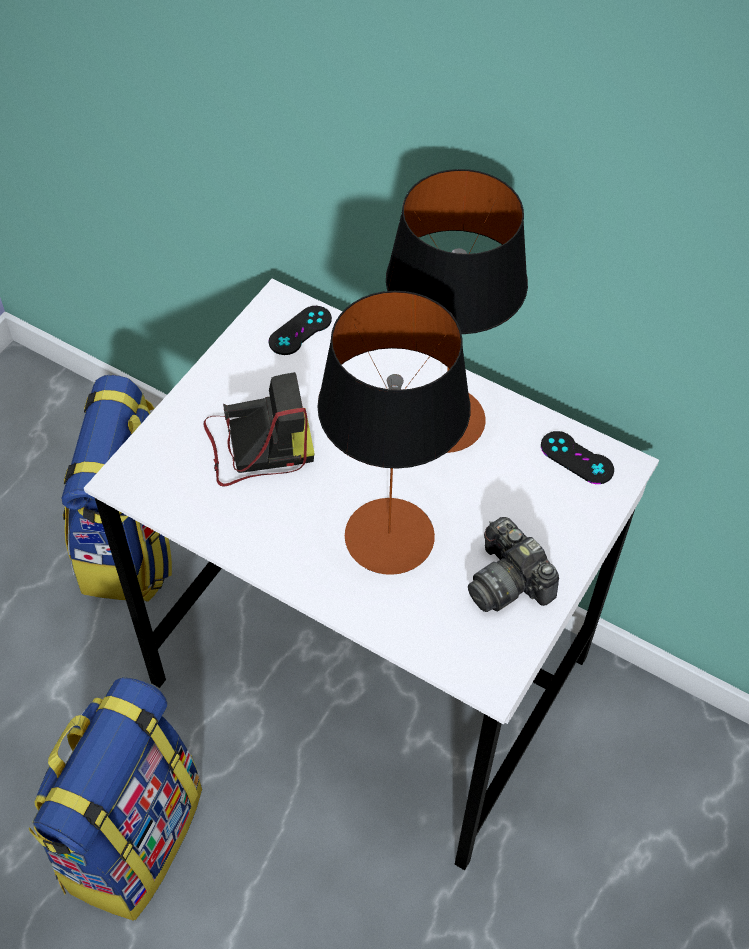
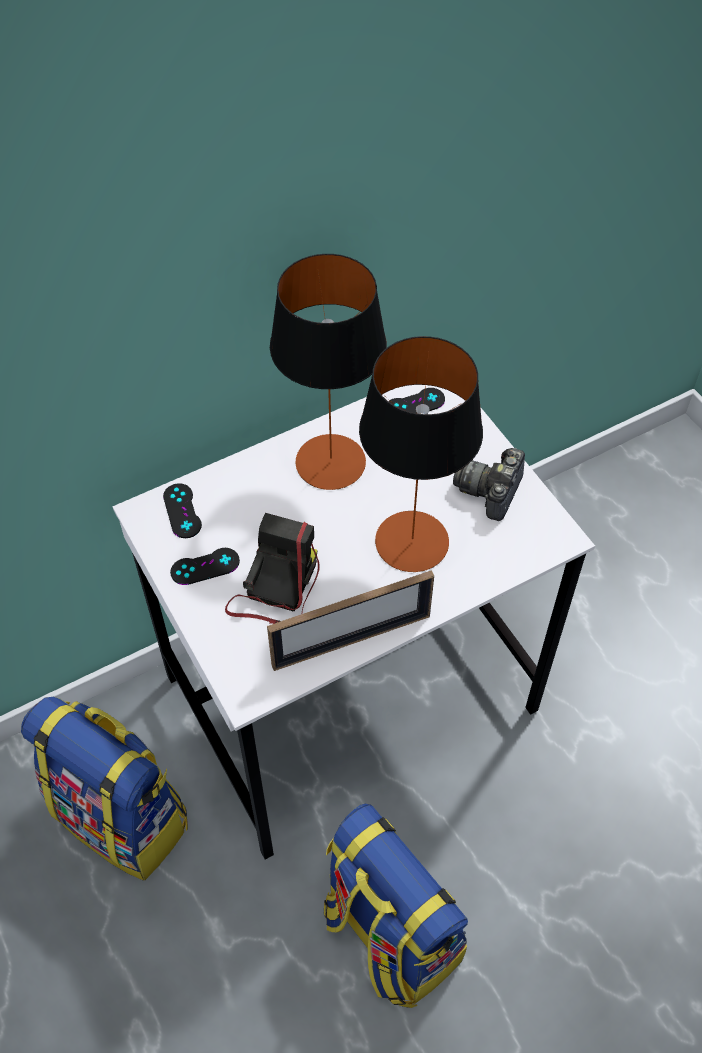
camera: 60 degrees left, 0 degrees up
(233, 537) = (351, 640): none -> picture frame
(247, 379) = (205, 566): none -> black game controller
(508, 581) = (491, 491): camera -> camera turned 120 degrees clockwise

